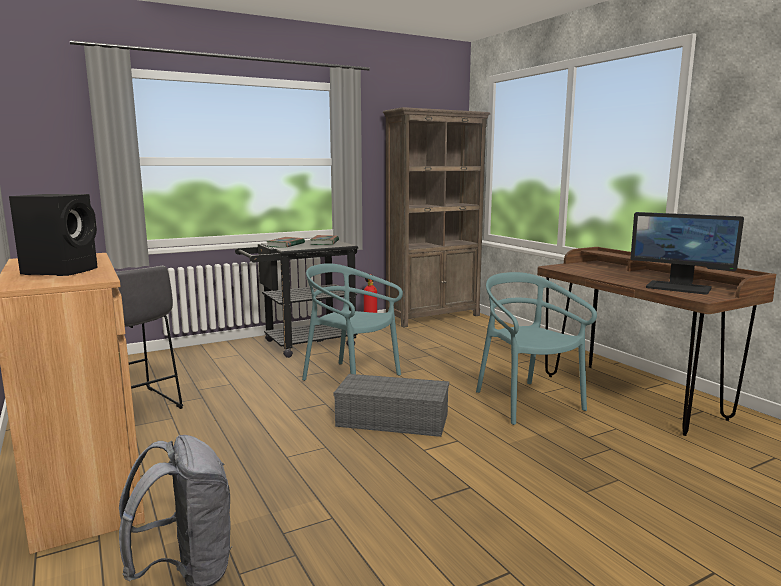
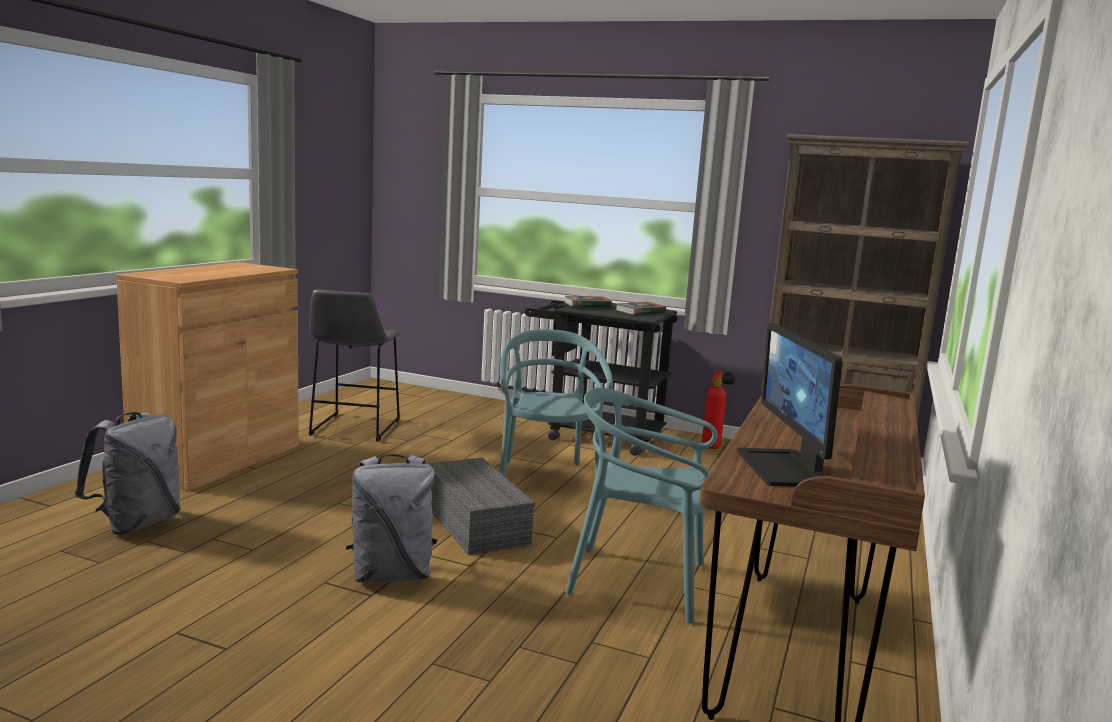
camera: 50 degrees right, 0 degrees up
(62, 271) = (202, 272): black speaker -> none
(445, 471) = (391, 575): none -> grey backpack
(526, 402) = (639, 581): turquoise chair -> turquoise chair turned 105 degrees counterclockwise

